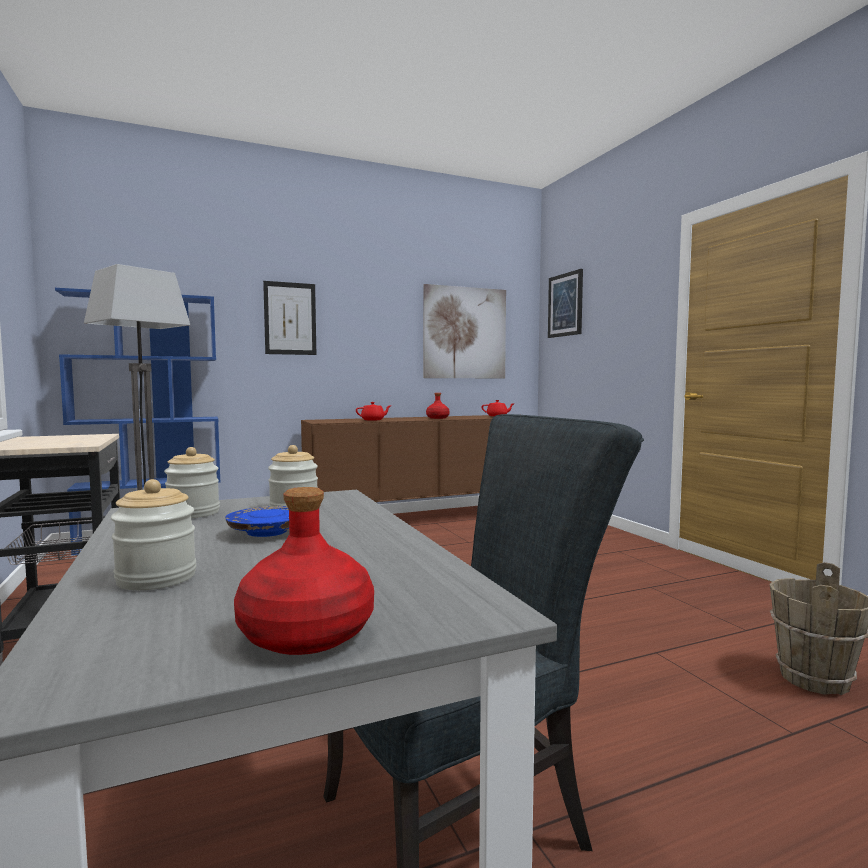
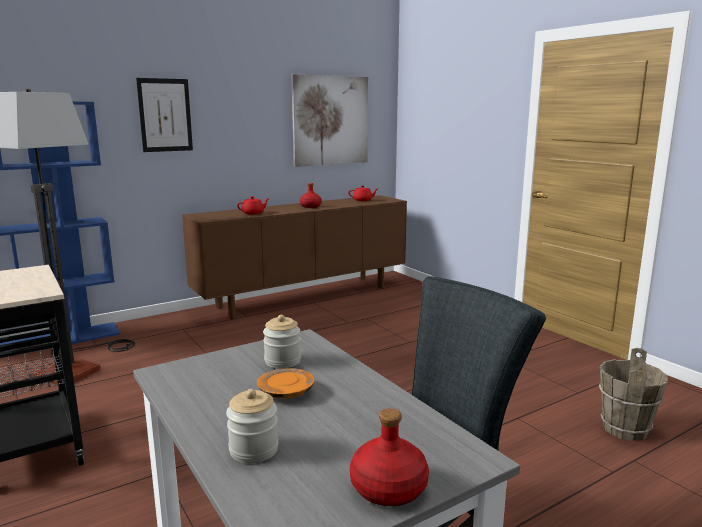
camera: 10 degrees left, 10 degrees up
(193, 513) = (209, 372): jar -> none
(266, 532) = (286, 392): blue plate -> orange plate
(565, 305) = (424, 94): picture -> none

